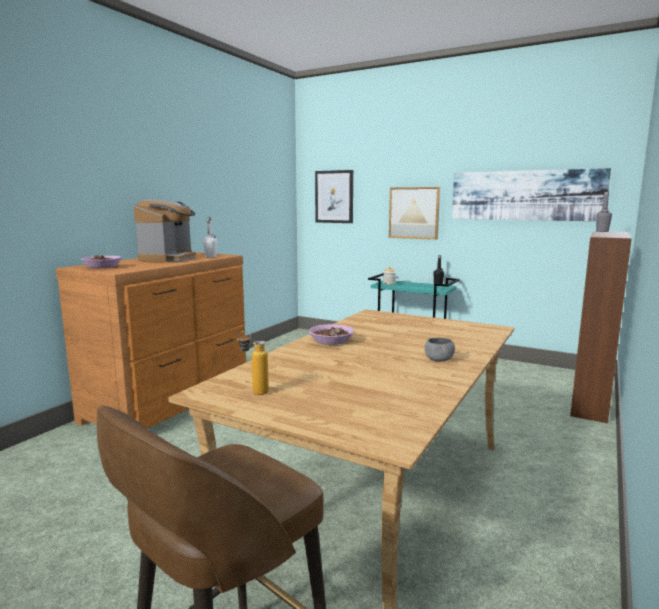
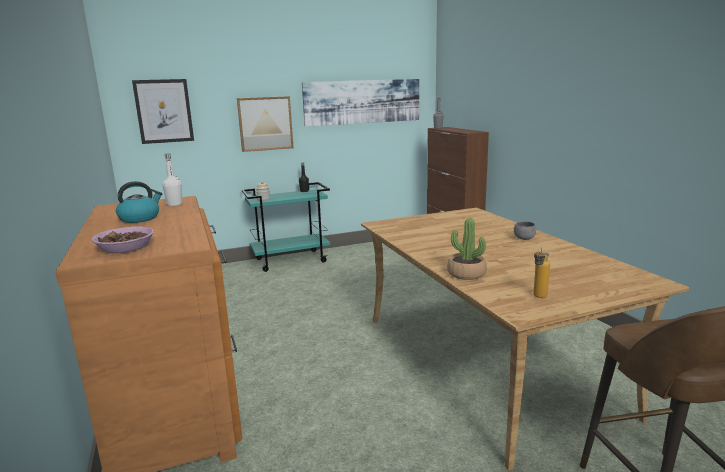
camera: 50 degrees left, 5 degrees up
(168, 259) = (140, 218): coffee machine -> kettle
(282, 359) = (466, 274): none -> potted plant
(331, 341) = (438, 250): bowl -> none

